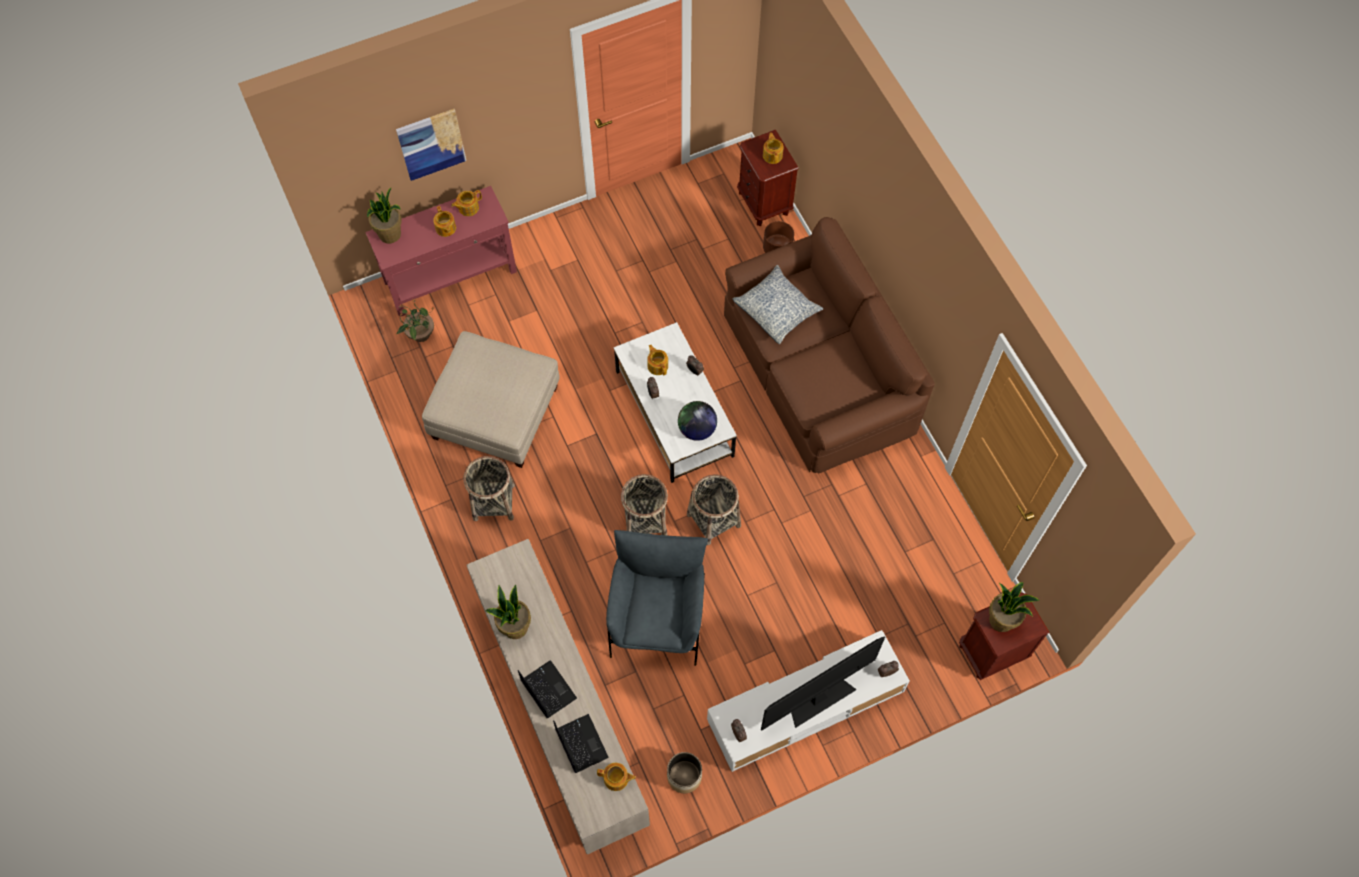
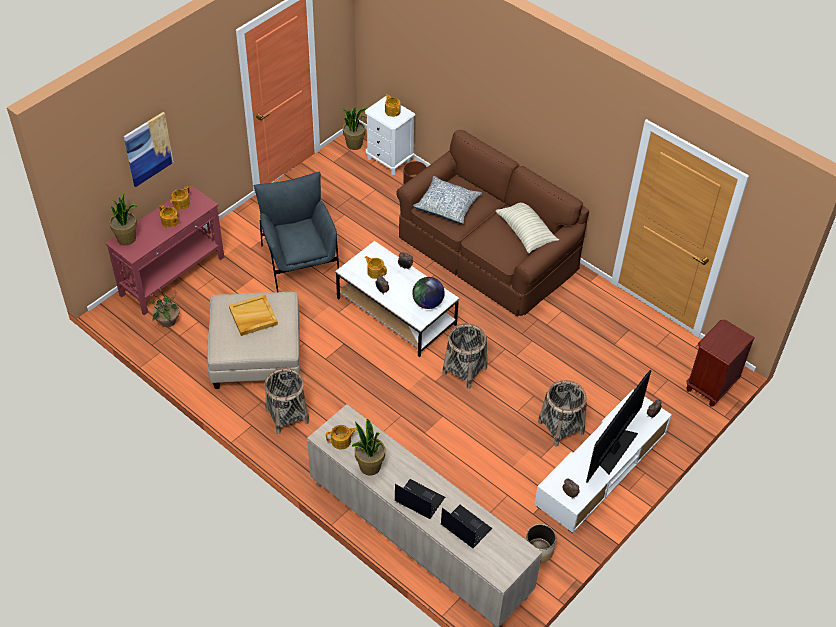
camera: 25 degrees left, 15 degrees down
(492, 378) = (253, 317): none -> beige tray
(616, 779) = (506, 541): teapot -> teapot (341, 441)
(645, 520) = (413, 388): basket -> basket (560, 428)
(657, 616) = (458, 449): grey armchair -> grey armchair (299, 261)
(764, 203) = (389, 160): brown nightstand -> white nightstand
(852, 380) = (526, 232): none -> pillow
(1002, 620) = (719, 340): potted plant -> potted plant (354, 144)

